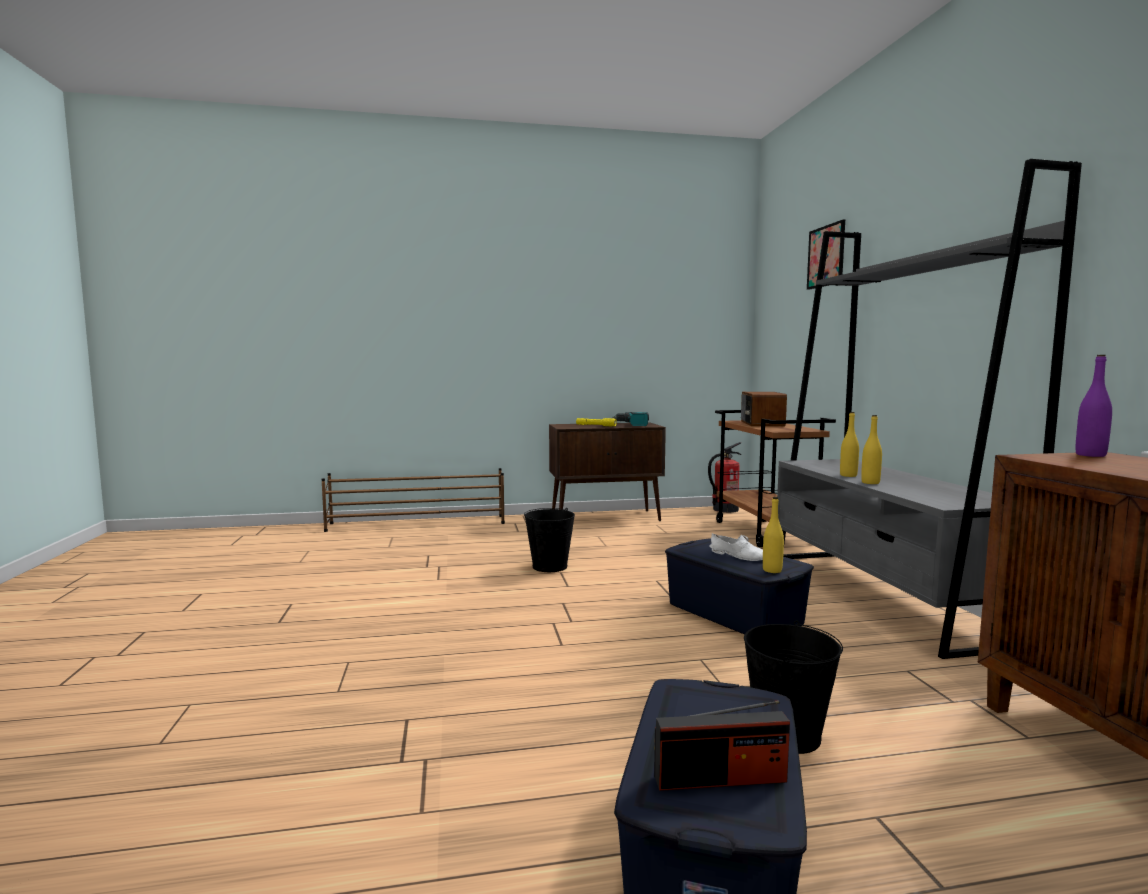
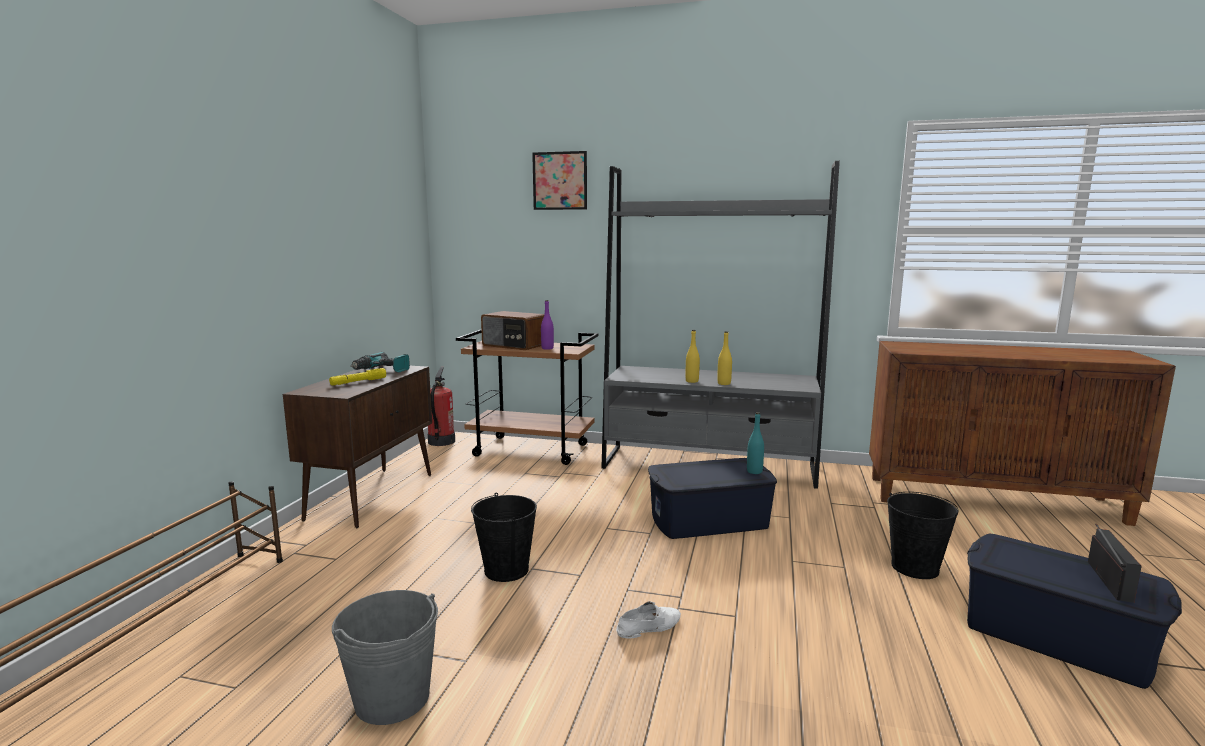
camera: 65 degrees left, 5 degrees up
(395, 573) = (392, 698): none -> grey bucket
(739, 555) = (709, 471): white shoe -> white shoe (648, 626)
(772, 570) = (754, 471): yellow bottle -> turquoise bottle
(1090, 455) = (898, 345): purple bottle -> purple bottle (547, 348)

